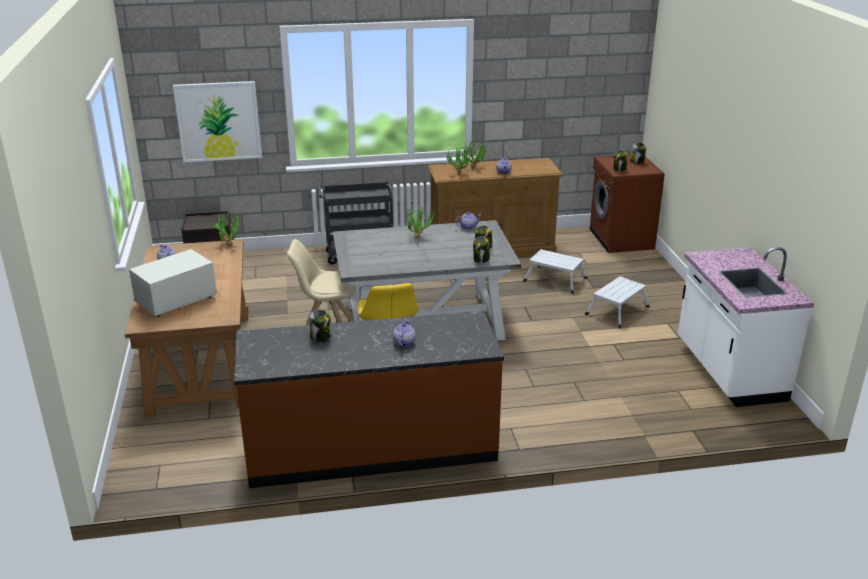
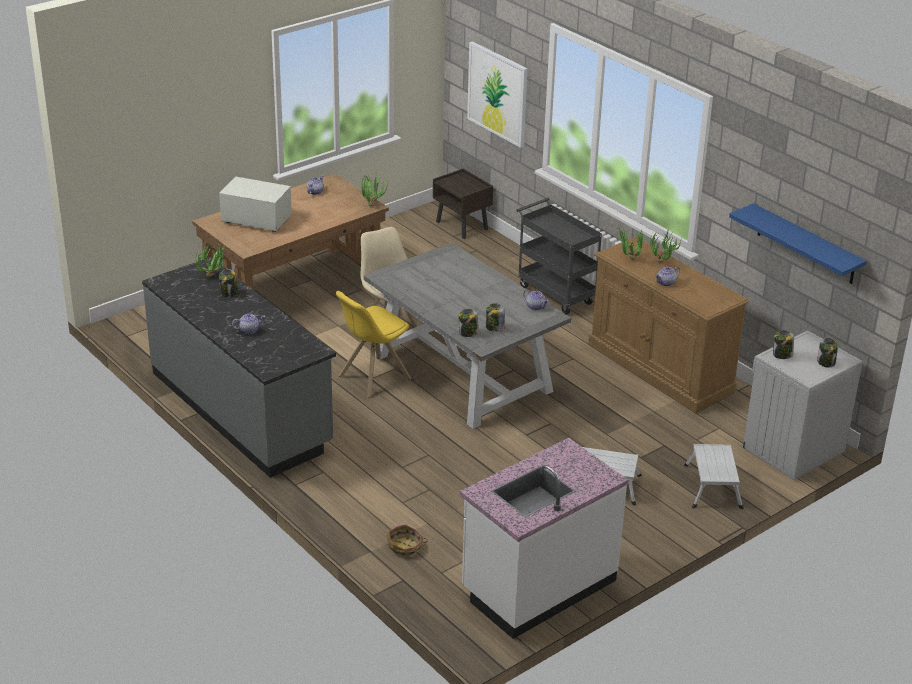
camera: 60 degrees right, 5 degrees up
(371, 447) = (242, 409): brown counter -> grey counter
(418, 236) = (485, 287): potted plant -> potted plant (213, 276)
(555, 279) = (633, 427): white step ladder -> white step ladder (713, 486)
(577, 96) = (806, 244): none -> blue shelf
(620, 239) = (791, 448): brown washing machine -> white washing machine
(647, 416) = (405, 546): none -> basket

